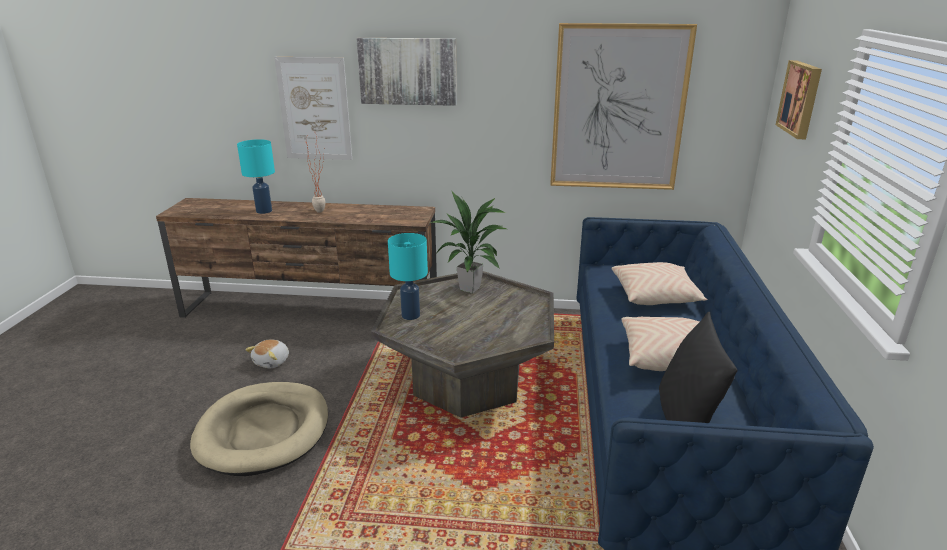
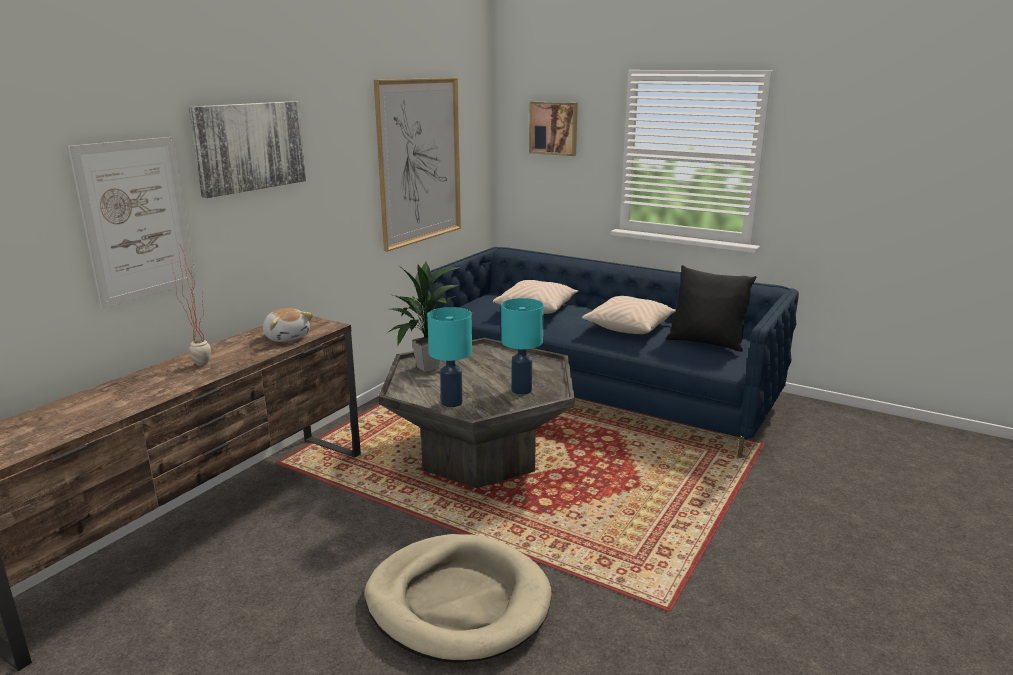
camera: 65 degrees left, 5 degrees down
(264, 211) = (128, 396): turquoise table lamp -> turquoise table lamp (521, 390)
(272, 362) = (301, 577): plush toy -> plush toy (287, 337)

